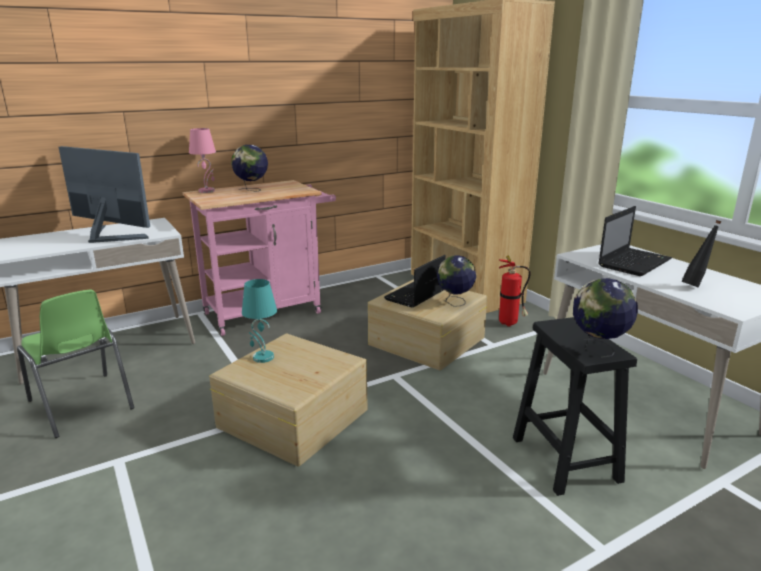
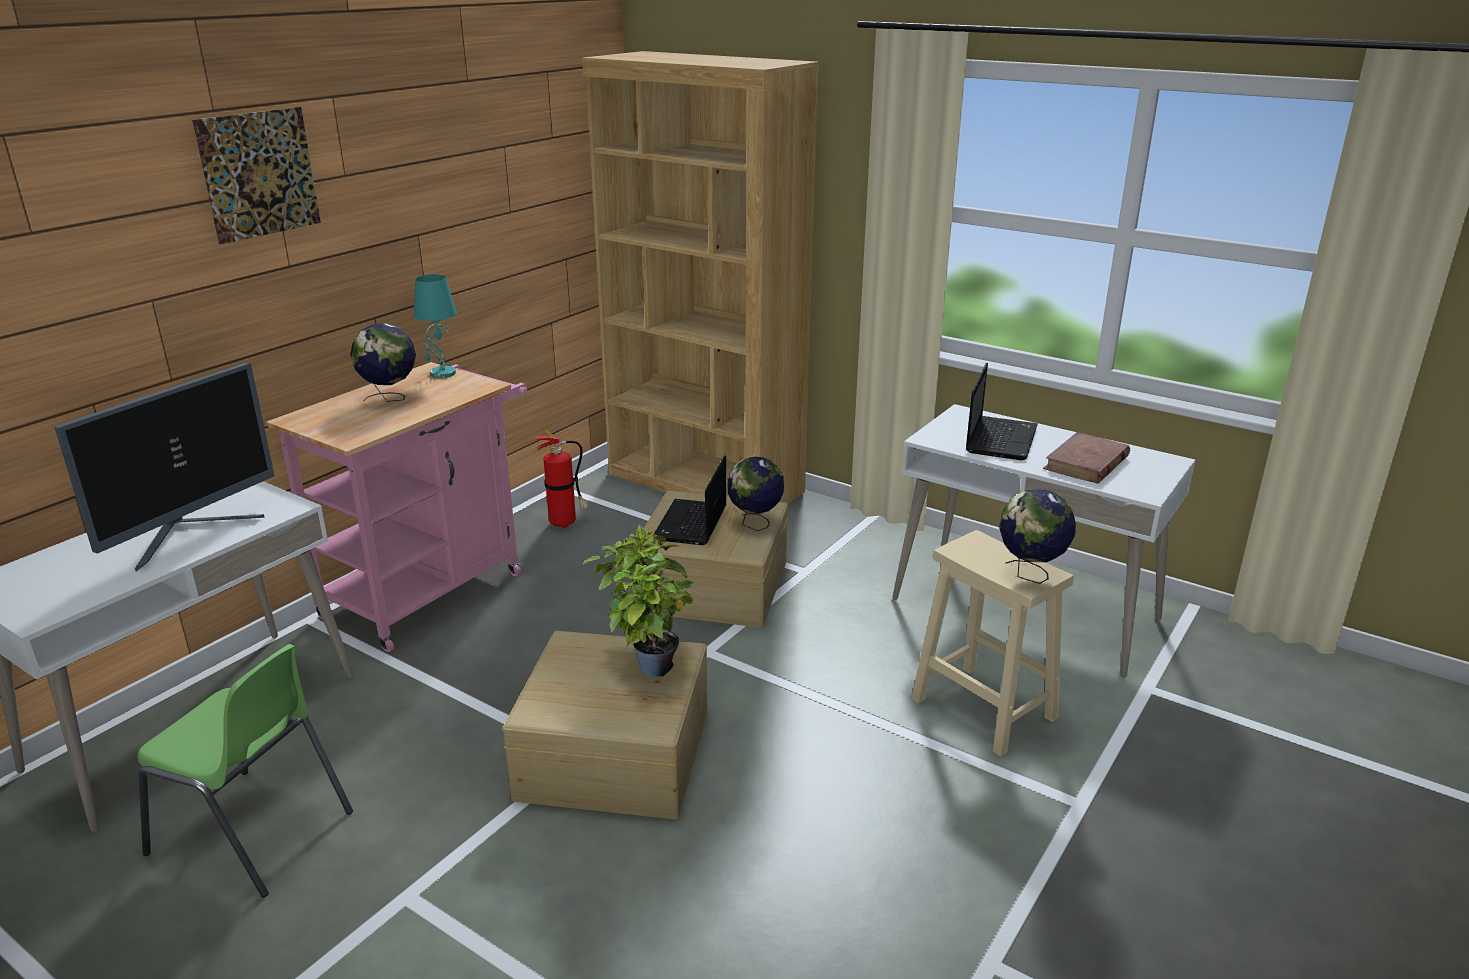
camera: 25 degrees left, 5 degrees up
(109, 236) = (191, 534): monitor -> monitor turned 120 degrees clockwise
(193, 51) = (259, 174): none -> picture
(207, 191) = (310, 412): pink table lamp -> none
(262, 357) = (559, 679): turquoise table lamp -> turquoise table lamp (442, 374)
(319, 362) = (647, 665): none -> potted plant
(510, 324) = (806, 532): fire extinguisher -> fire extinguisher (566, 523)
(564, 458) = (981, 708): black stool -> beige stool
(695, 285) = (1086, 463): black bottle -> brown book

